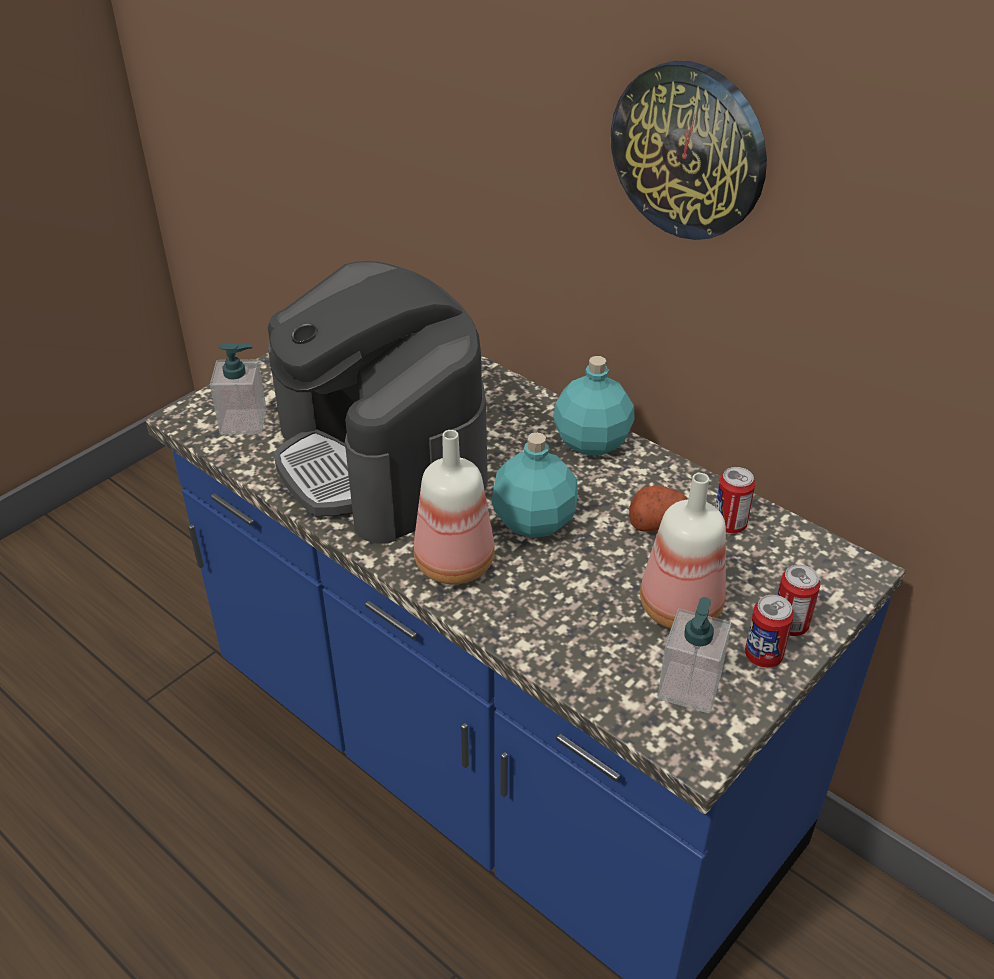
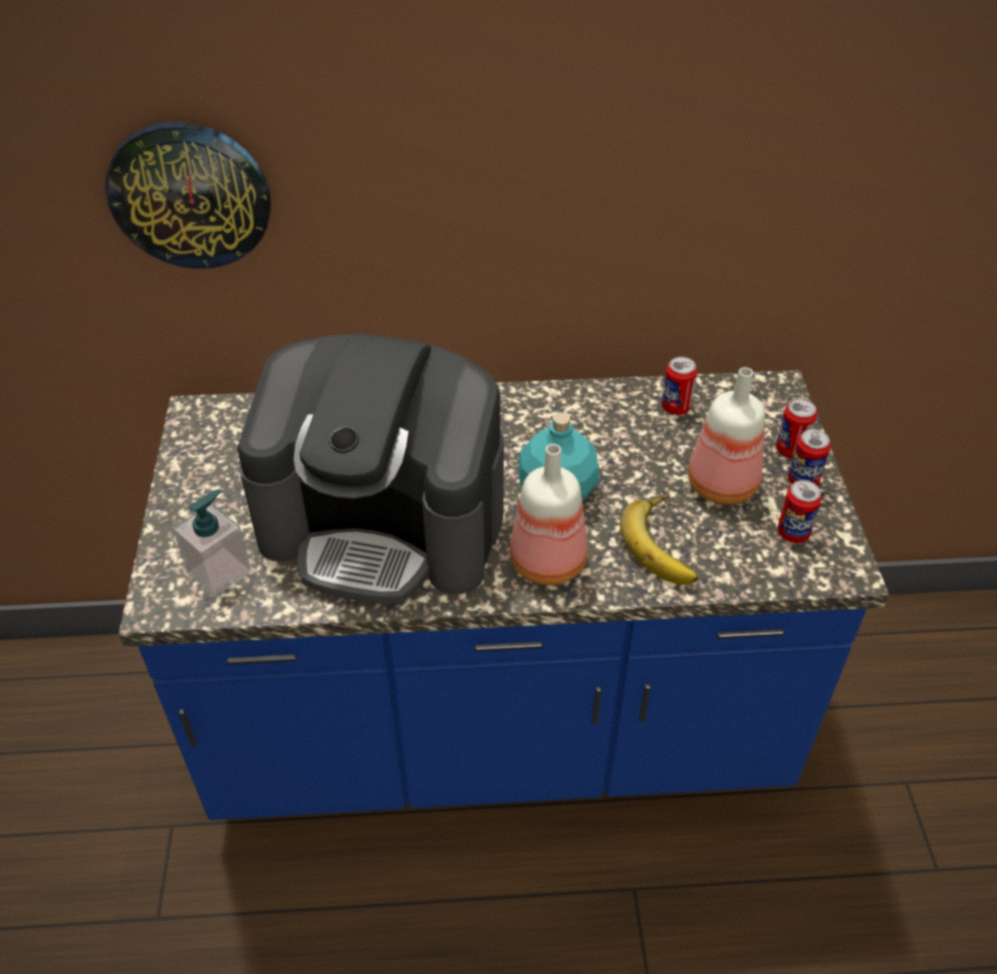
camera: 45 degrees left, 5 degrees up
(564, 616) = (666, 544): none -> banana
(591, 441) = (514, 405): turquoise bottle -> none
(657, 522) = (633, 436): potato -> none
(689, 151) = (555, 114): wall clock -> wall clock (190, 195)
(689, 687) = (793, 533): soap dispenser -> can

